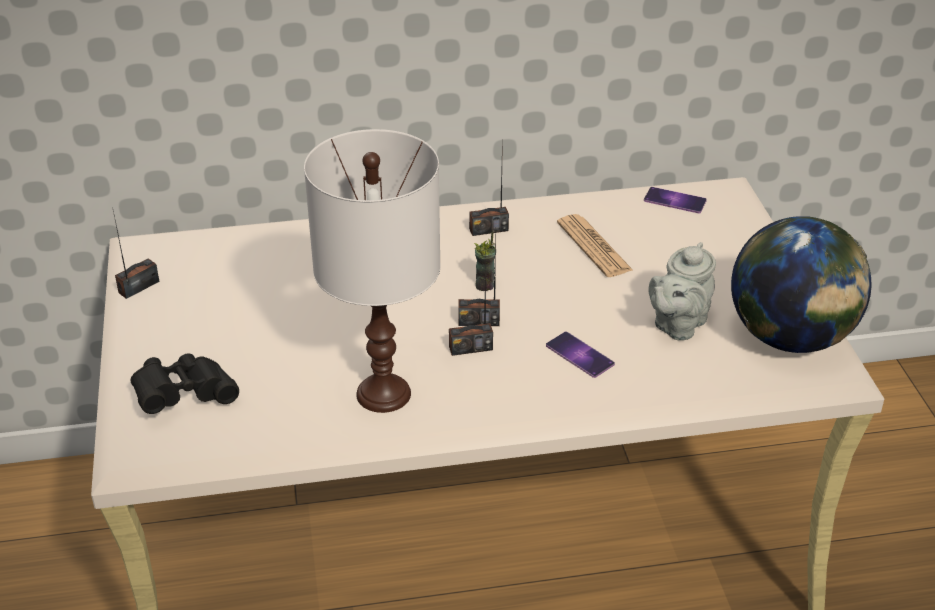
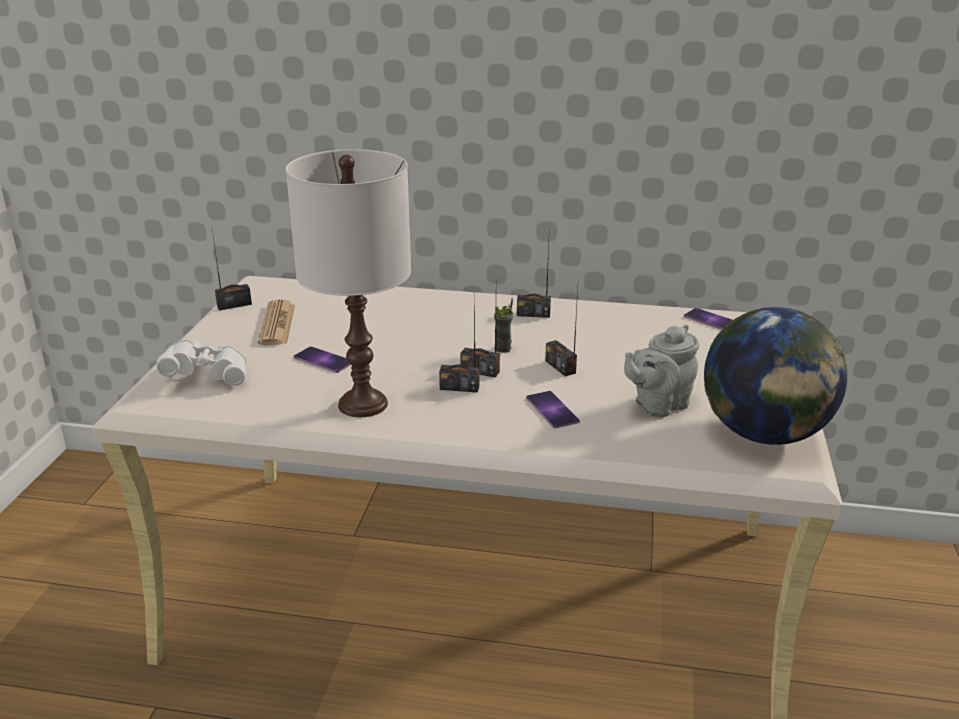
camera: 20 degrees right, 10 degrees down
(184, 397) = (207, 376): black binoculars -> white binoculars
(300, 344) = (323, 360): none -> phone
(557, 297) = (560, 367): none -> radio
(594, 247) = (617, 339): newspaper -> newspaper (277, 324)

